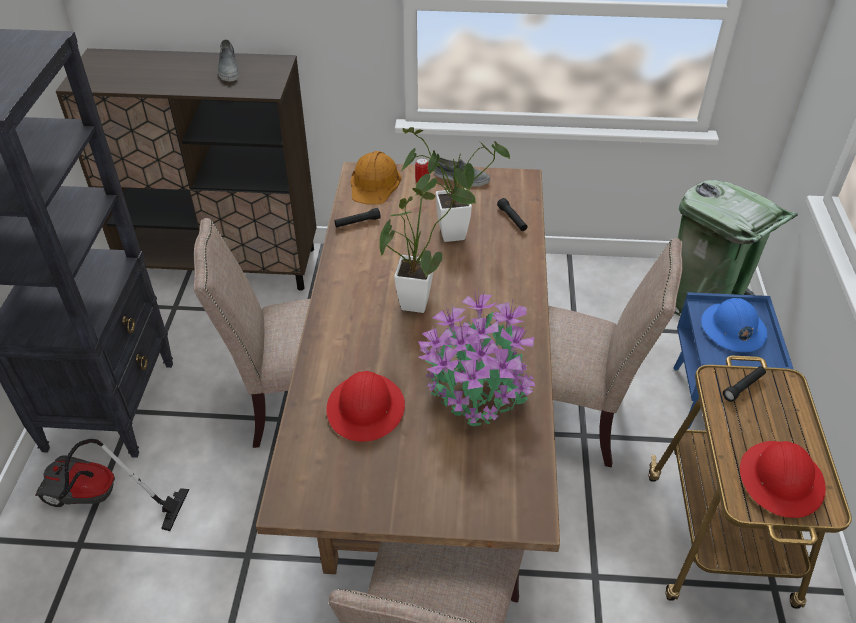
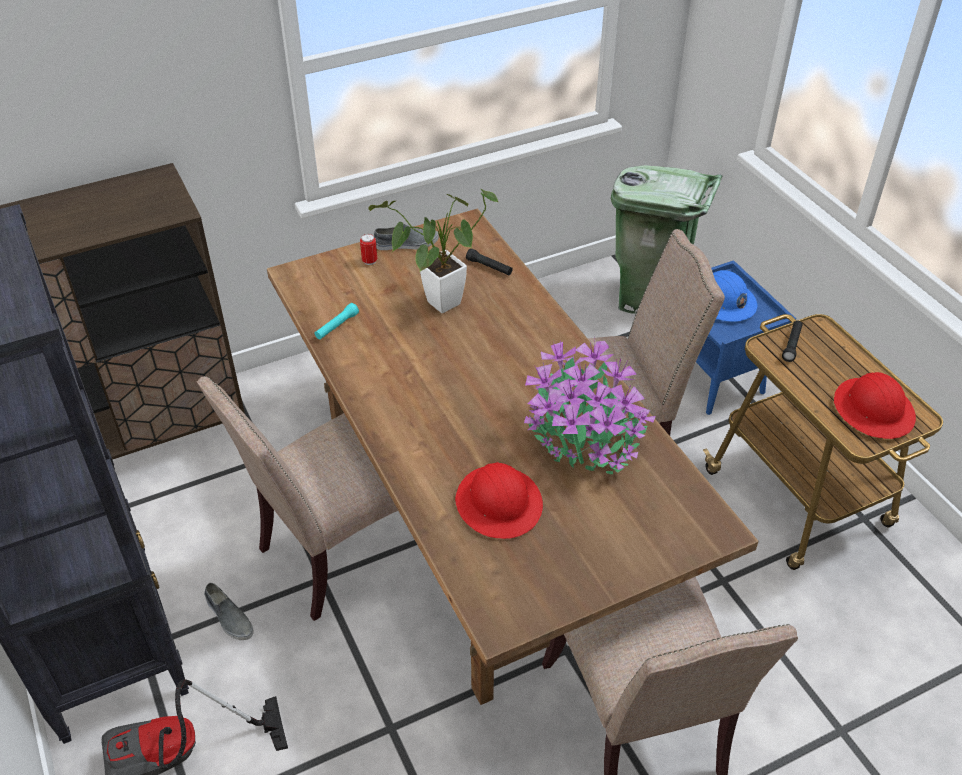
camera: 30 degrees left, 0 degrees up
(228, 68) = (106, 201): grey shoe -> grey shoe (229, 617)
(357, 222) = (337, 326): black flashlight -> turquoise flashlight
(374, 183) = (321, 279): orange hard hat -> none
(417, 299) = (461, 379): potted plant -> none

